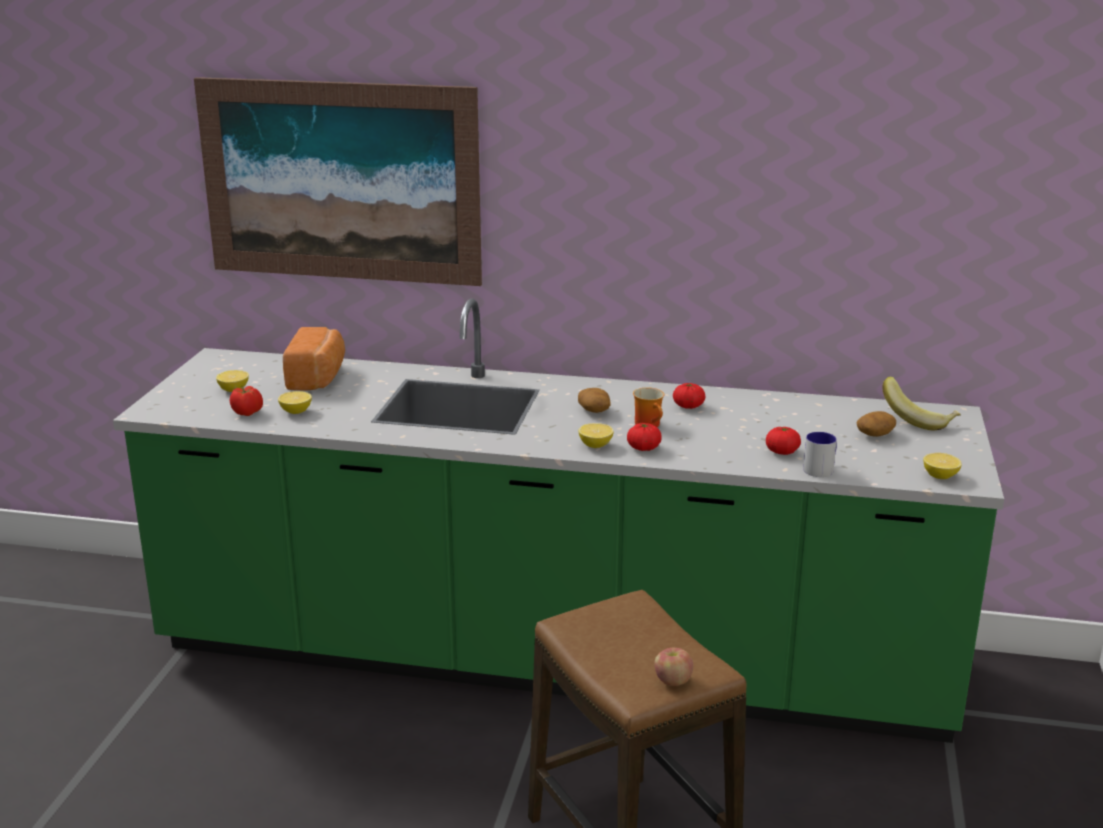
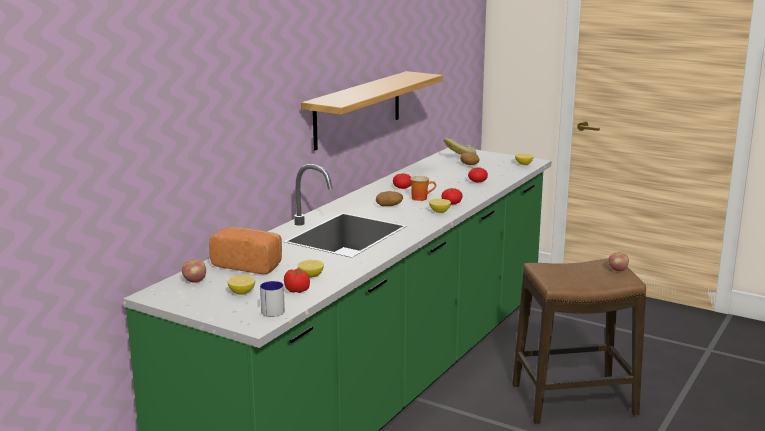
camera: 70 degrees left, 5 degrees down
(260, 364) = (195, 281): none -> apple
(340, 181) = (204, 108): picture -> none
(677, 264) = (358, 109): none -> shelf
(821, 468) = (502, 178): mug -> mug (271, 310)

